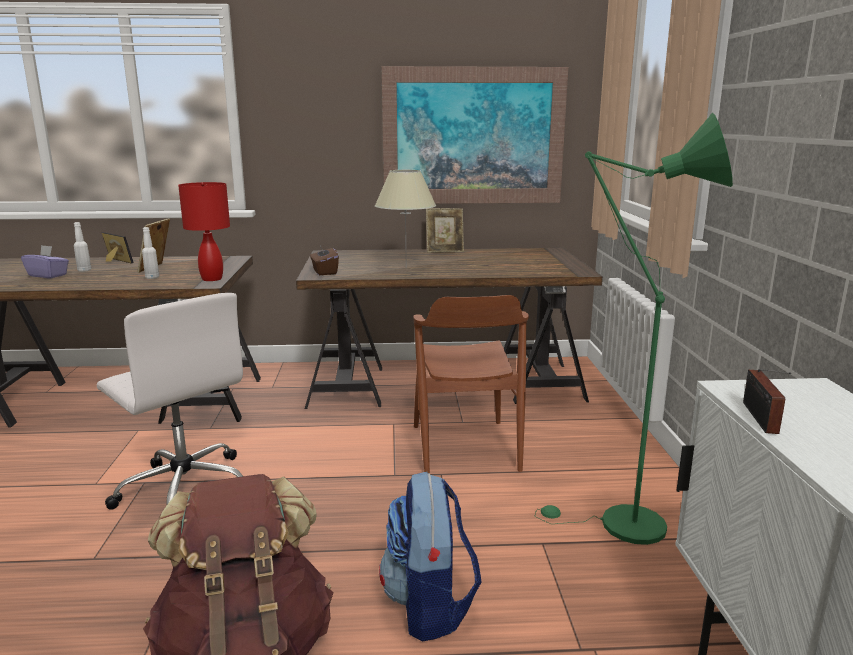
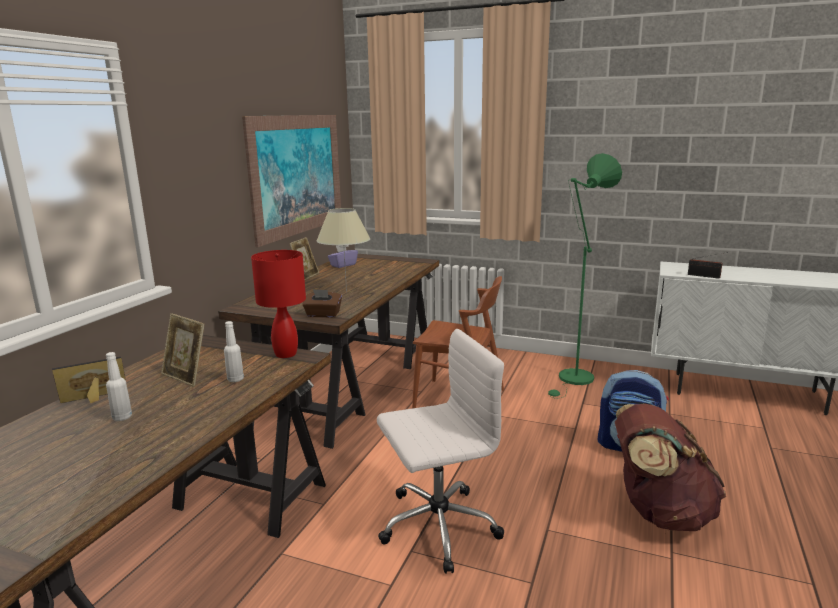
camera: 65 degrees left, 0 degrees up
(48, 275) = (113, 441): purple tissue box -> purple tissue box (343, 265)

